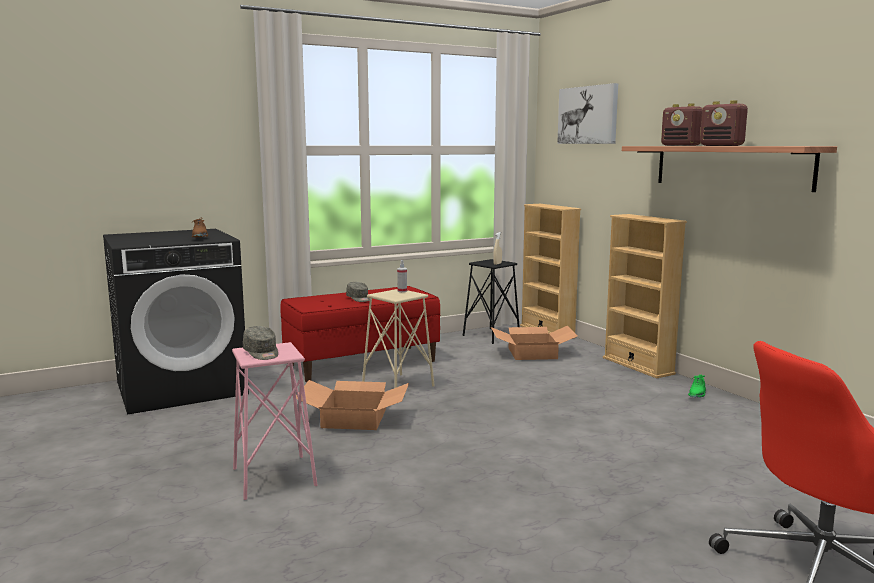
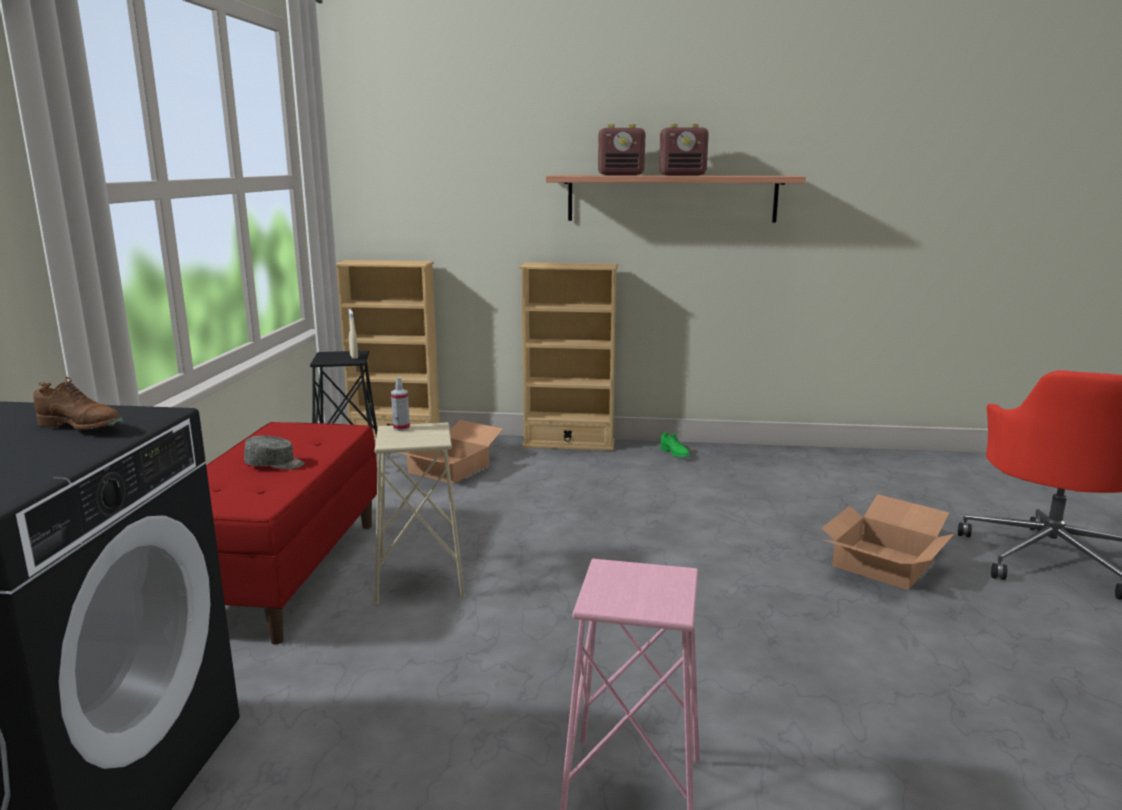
camera: 55 degrees left, 5 degrees up
(261, 353) = (640, 593): grey cap -> none
(355, 418) = (491, 650): cardboard box -> cardboard box (882, 562)
(588, 115) = (431, 131): picture -> none

